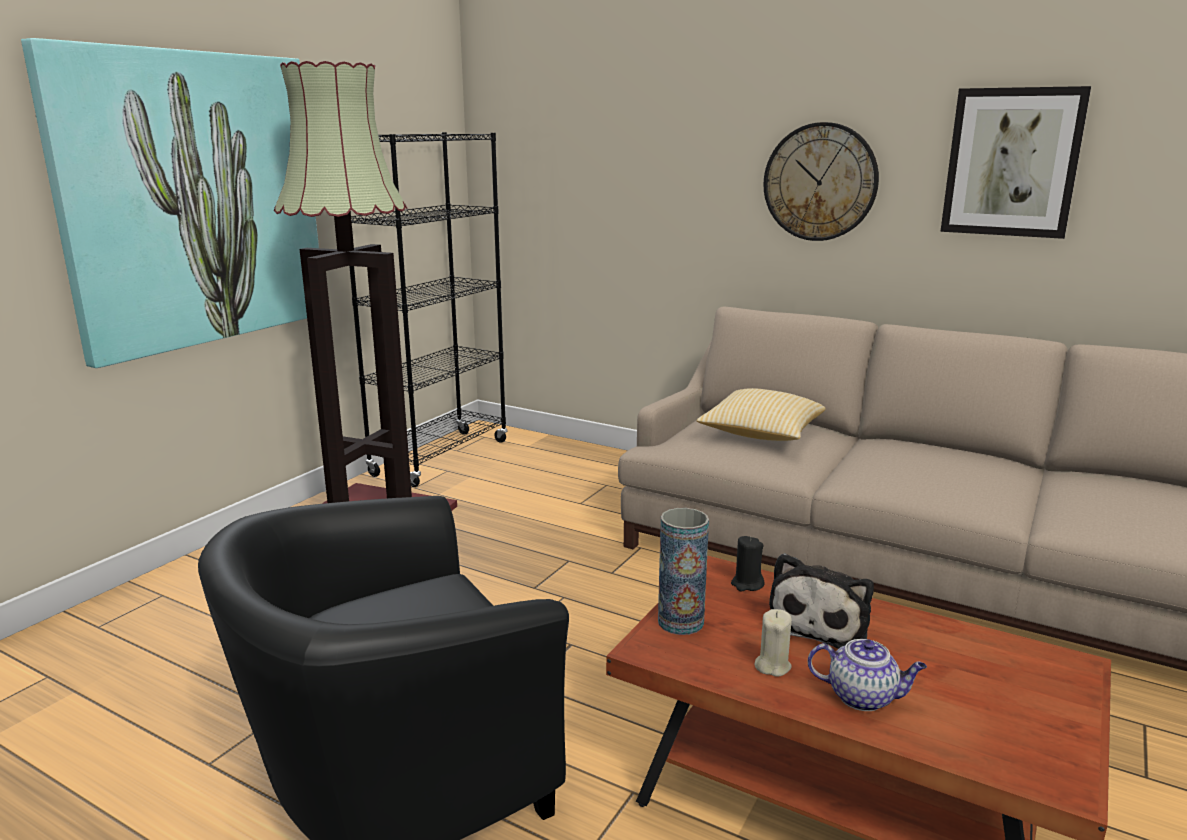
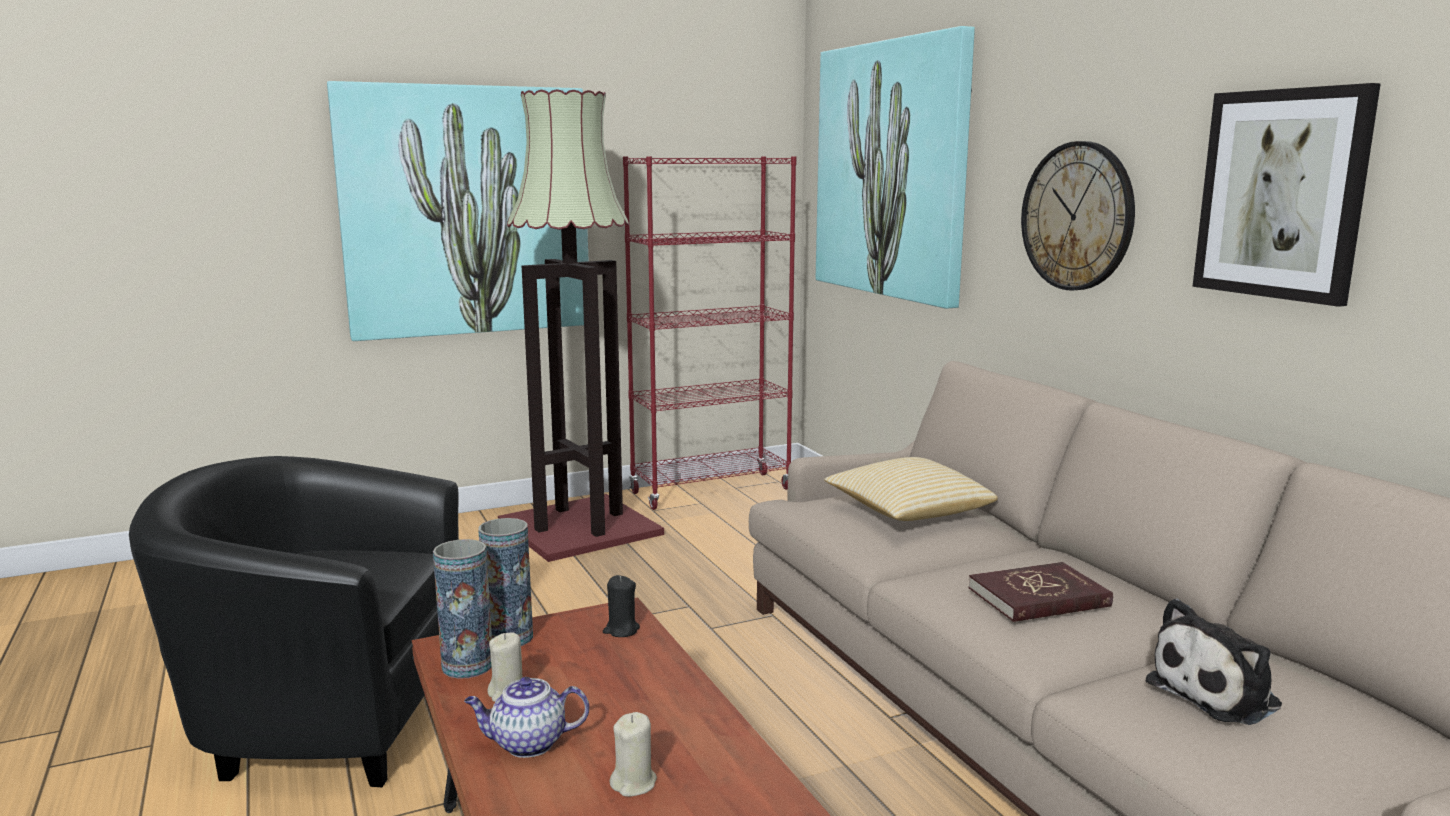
camera: 35 degrees right, 5 degrees down
(440, 458) = (711, 491): black bookcase -> red bookcase
(596, 145) = (891, 170): none -> picture
(697, 657) = (467, 666): none -> vase
(820, 622) = (617, 680): plush toy -> plush toy (1219, 693)
(863, 697) = (527, 744): teapot -> teapot turned 120 degrees clockwise
(943, 472) = (1039, 597): none -> red book
(977, 690) = (634, 783): none -> beige candle

